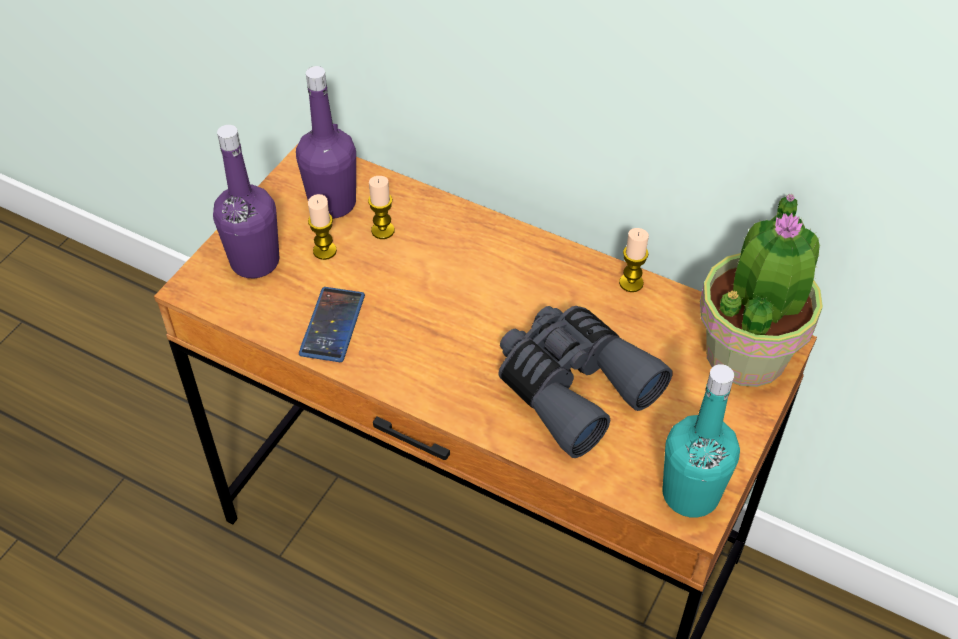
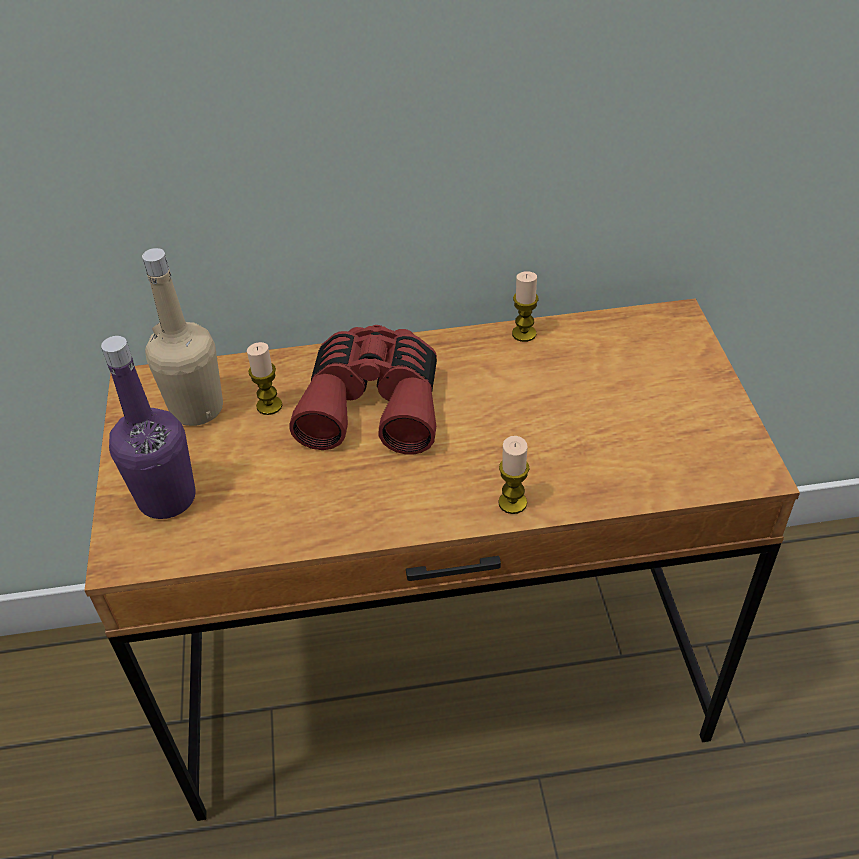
camera: 35 degrees left, 5 degrees down
(324, 251) = (229, 451): candle -> candle (512, 503)
(332, 203) = (197, 408): purple bottle -> beige bottle
(332, 325) = (301, 509): phone -> none
(457, 273) = (373, 403): none -> red binoculars
(572, 386) = (562, 434): grey binoculars -> none
(690, 494) = (736, 459): turquoise bottle -> none
(747, 353) = (662, 335): potted plant -> none

